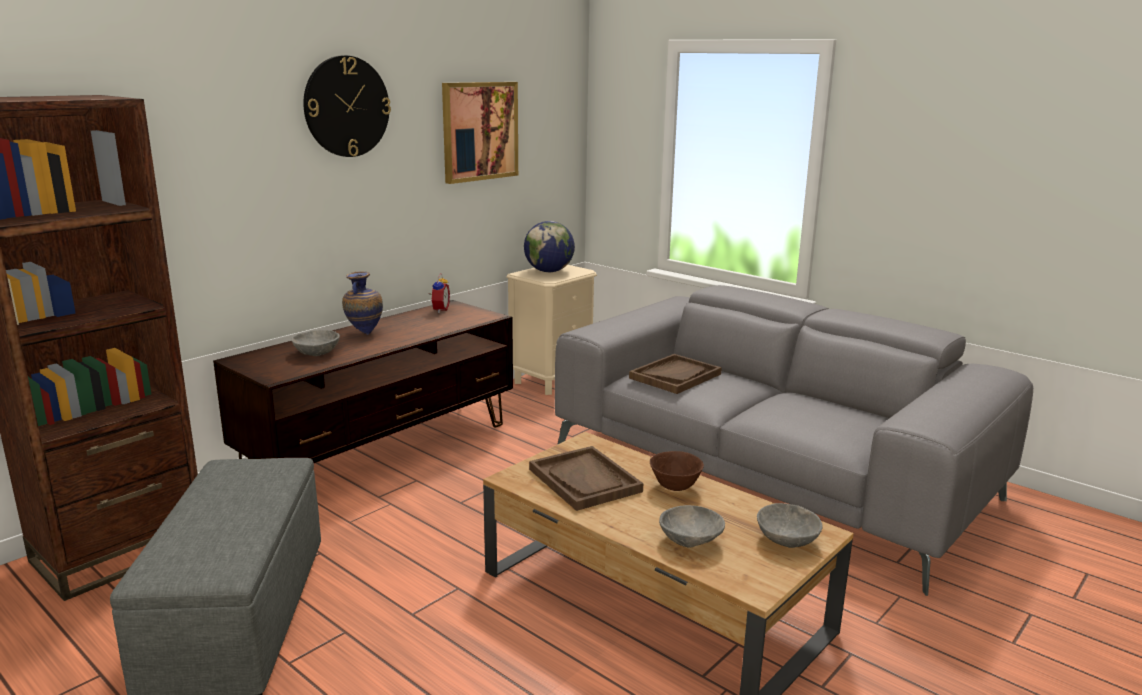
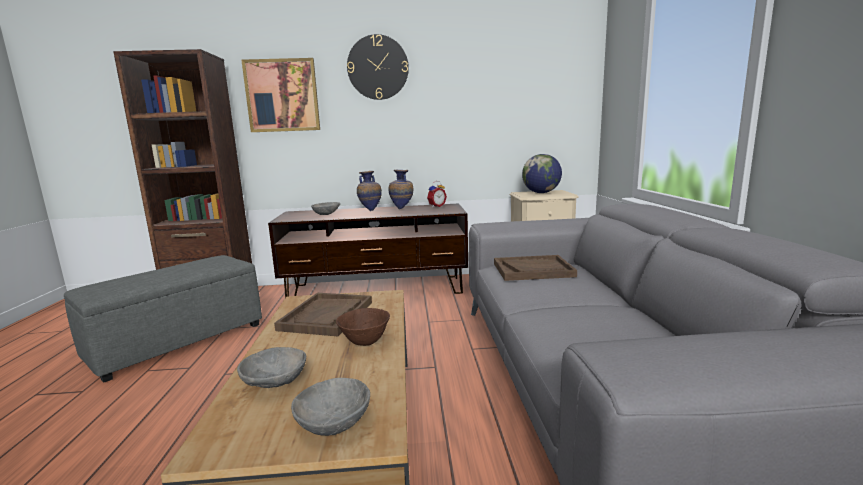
camera: 45 degrees right, 5 degrees down
(403, 322) = (402, 208): none -> vase
(479, 131) = (488, 86): picture -> picture (282, 96)

